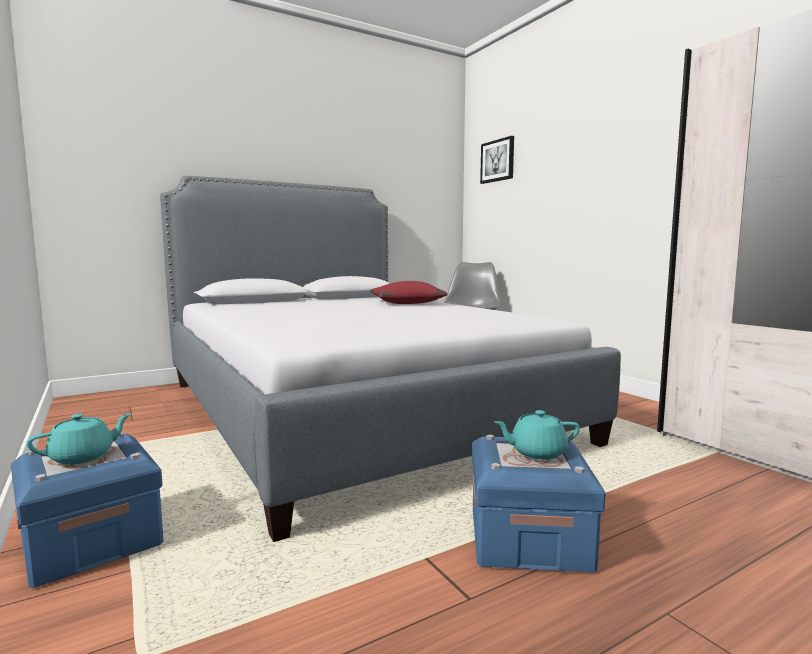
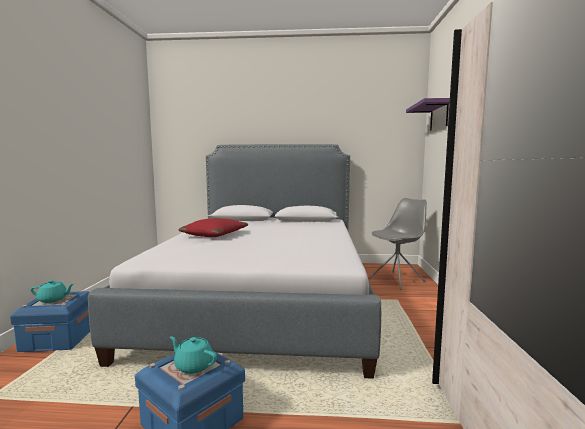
camera: 35 degrees right, 0 degrees up
(406, 303) = (315, 230): red pillow -> red pillow (214, 234)
(497, 160) = (439, 116): picture -> purple shelf

